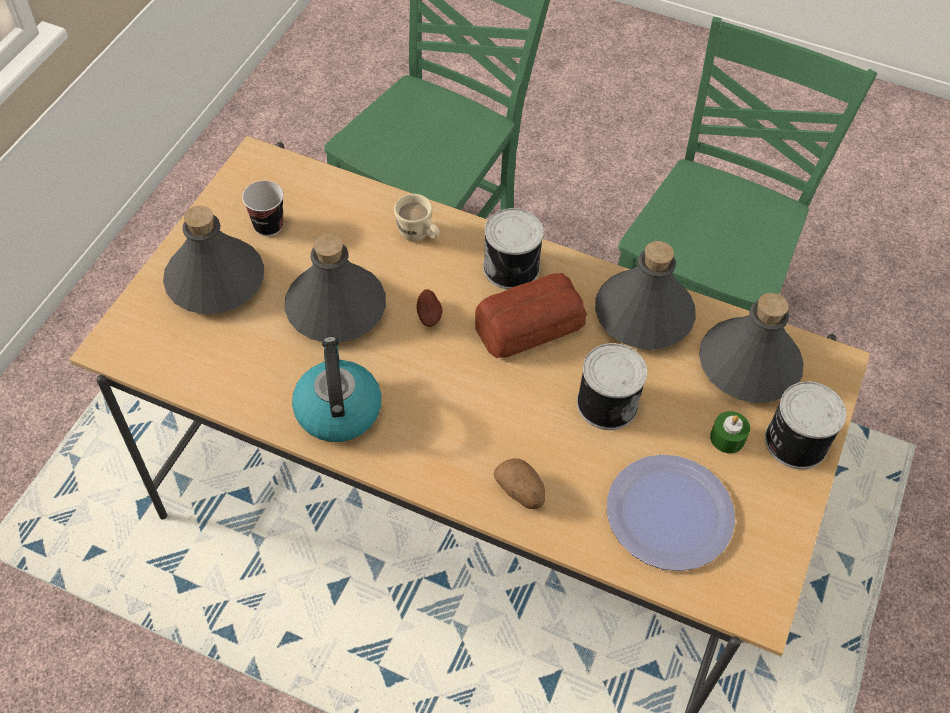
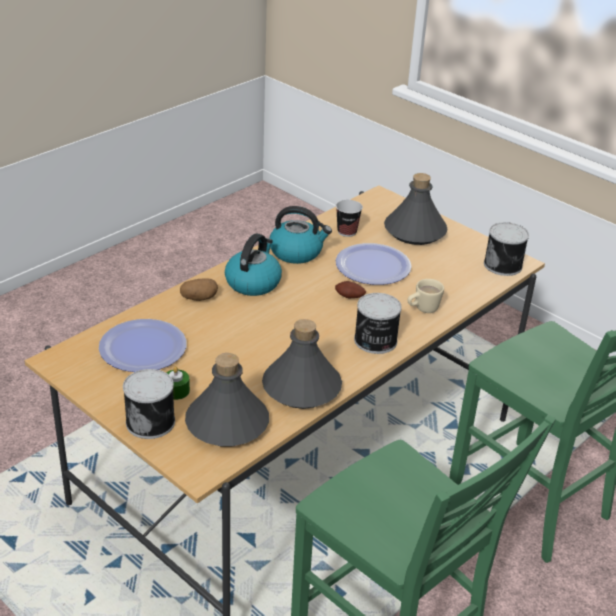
camera: 110 degrees right, 20 degrees down
(268, 226) = (454, 256): cup -> cup (347, 232)
(336, 309) = (372, 266): grey bottle -> plate
(447, 438) = (253, 282): none -> kettle
(528, 324) = (321, 334): bread -> none
(606, 402) = (239, 348): can -> can (504, 265)

